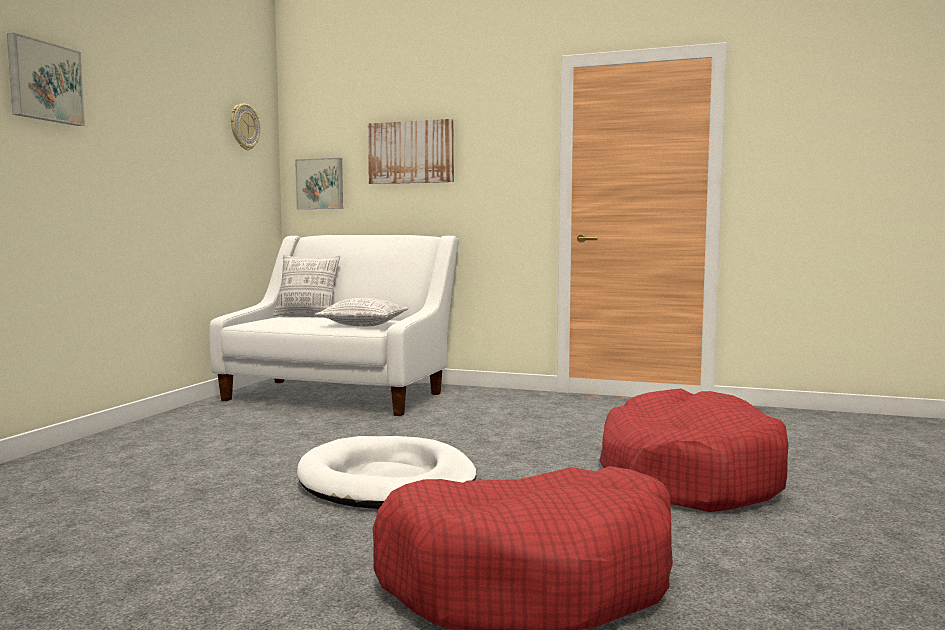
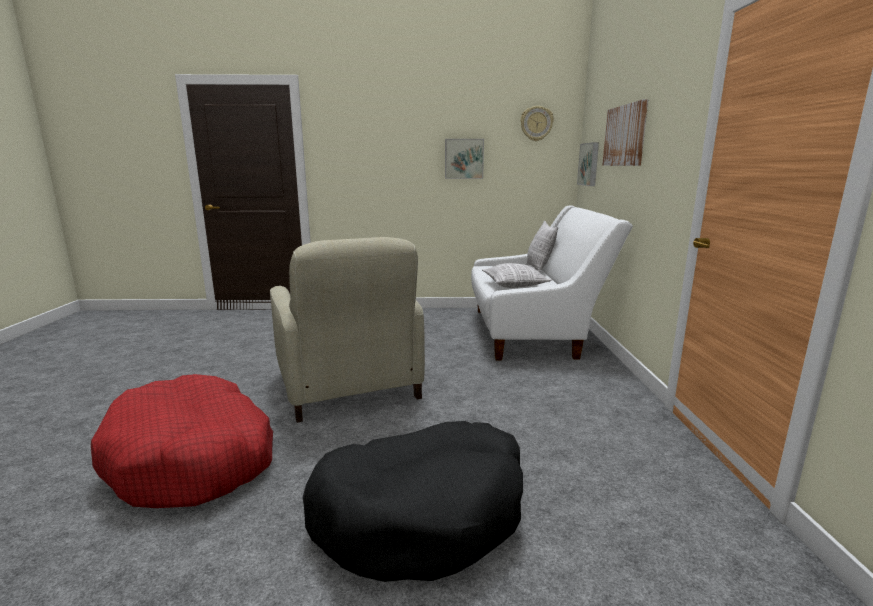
camera: 70 degrees right, 10 degrees up
(44, 82) = (369, 124): picture -> picture (464, 159)
(387, 481) = (349, 386): white dog bed -> beige armchair
(688, 475) = (422, 513): red dog bed -> black dog bed

